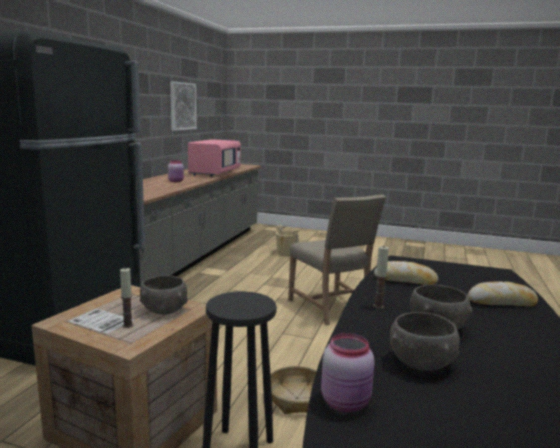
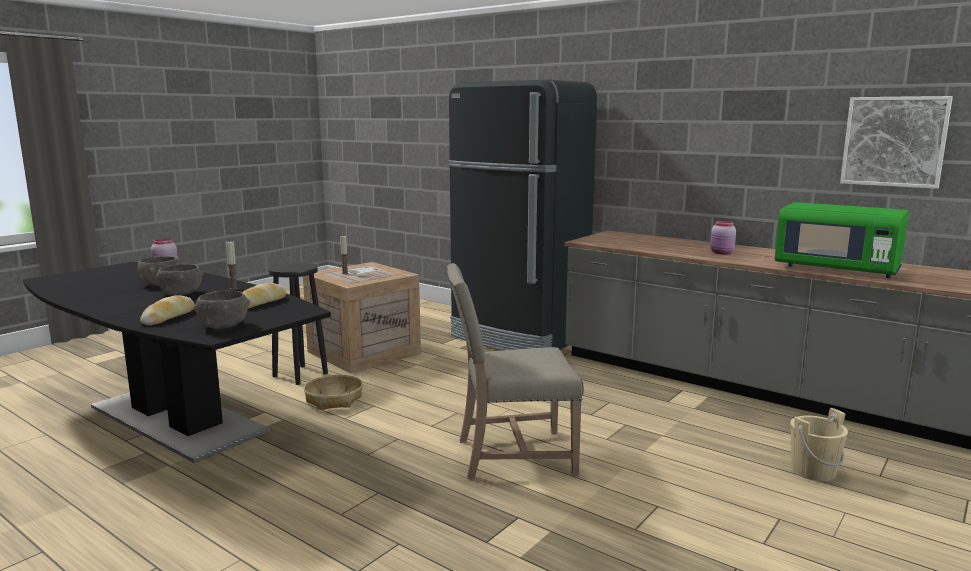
camera: 110 degrees right, 0 degrees up
(164, 310) = (358, 279): grey bowl -> grey bowl (224, 325)
(215, 173) = (836, 269): pink microwave -> green microwave

